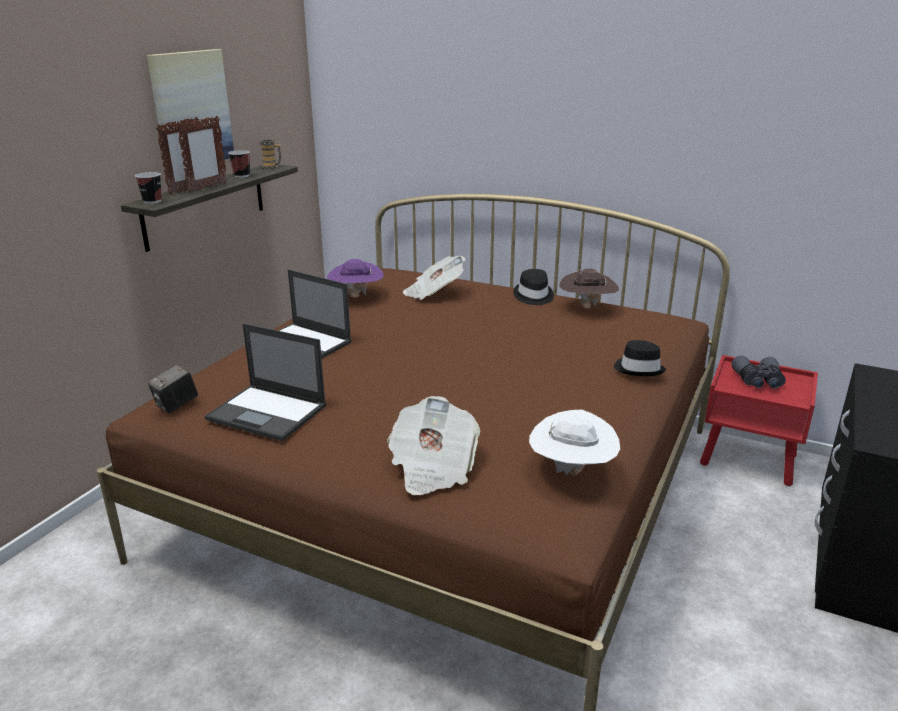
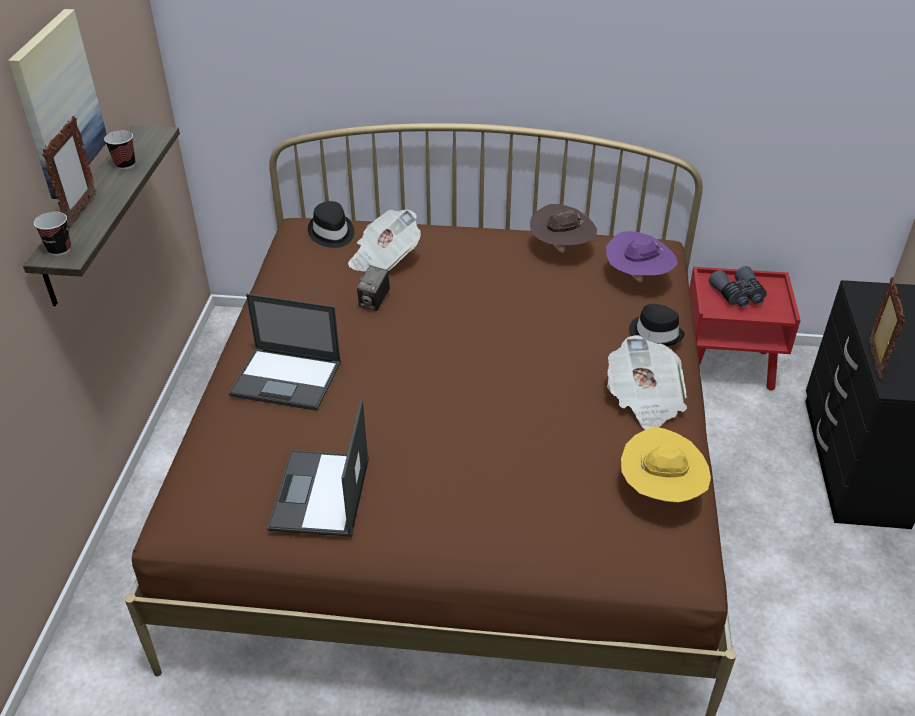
camera: 20 degrees left, 15 degrees up
(176, 405) = (207, 510): camera -> camera (374, 302)
(207, 187) = (104, 202): picture frame -> picture frame (873, 360)
(268, 413) = (320, 495): laptop -> laptop turned 90 degrees clockwise
(272, 167) = (148, 136): mug -> none
(356, 297) = (297, 284): purple hat -> purple hat (637, 279)
(432, 467) = (532, 523): newspaper -> newspaper (644, 400)
(533, 296) = (496, 241): black hat -> black hat (331, 233)
(572, 471) = (660, 491): white hat -> yellow hat

